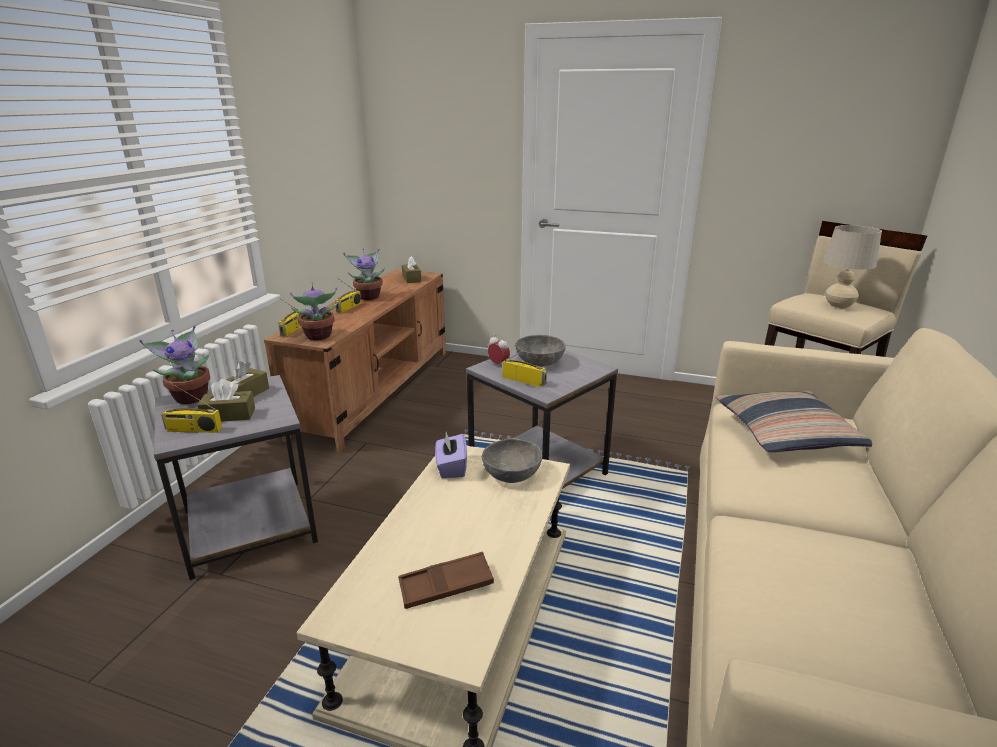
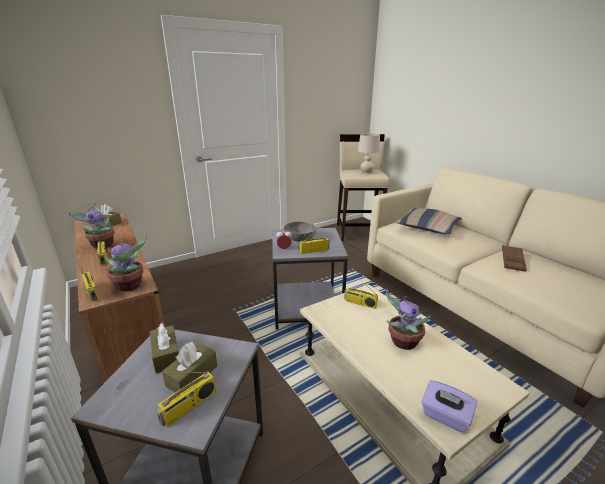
camera: 50 degrees left, 0 degrees up
(190, 397) = (115, 390): potted plant -> potted plant (402, 342)
(446, 585) = (443, 369): brown tray -> brown tray (512, 261)
(451, 467) = (331, 318): purple tissue box -> purple tissue box (445, 416)
(512, 474) = (360, 303): grey bowl -> radio

